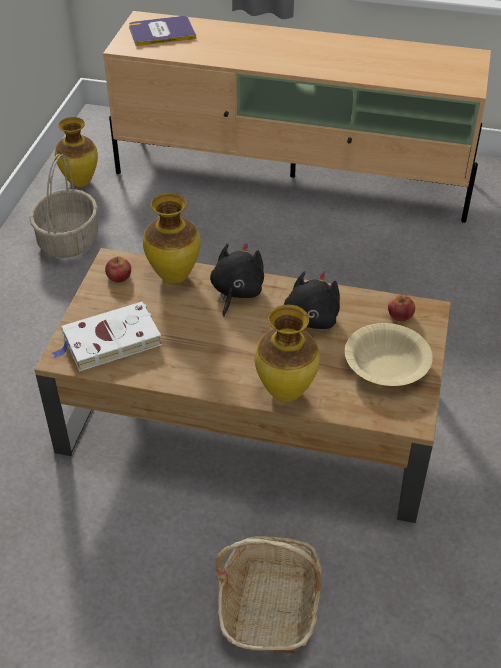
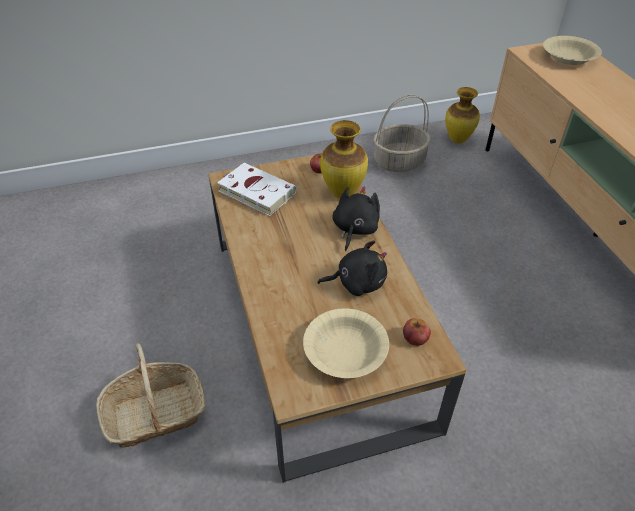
camera: 60 degrees right, 0 degrees up
(162, 32) = (568, 58): book -> beige bowl
(236, 292) = (354, 229): black plush toy -> black plush toy turned 60 degrees counterclockwise
(285, 393) = (267, 299): vase -> none

